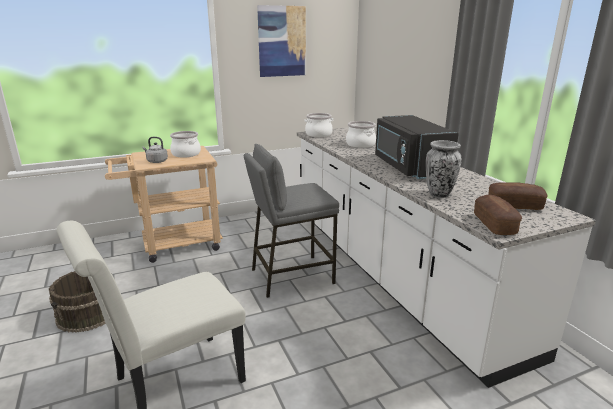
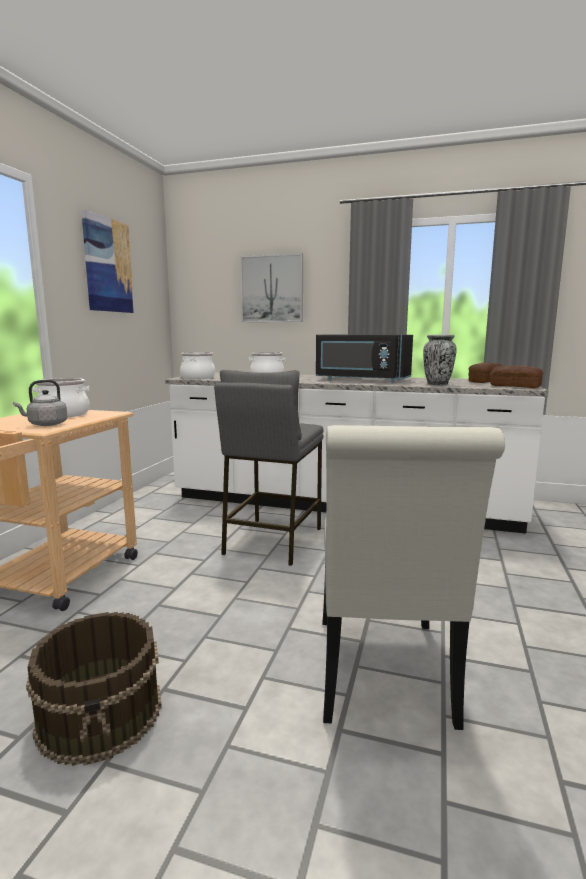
camera: 50 degrees left, 10 degrees down
(410, 58) = (272, 289): none -> picture

